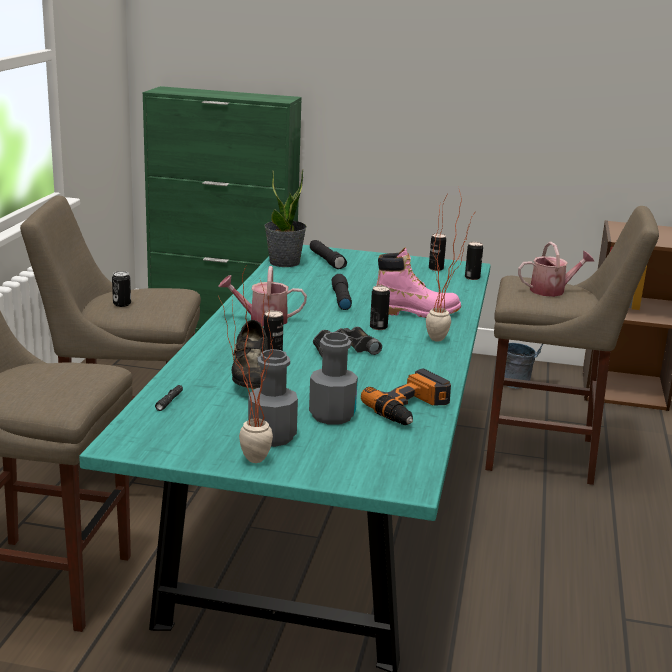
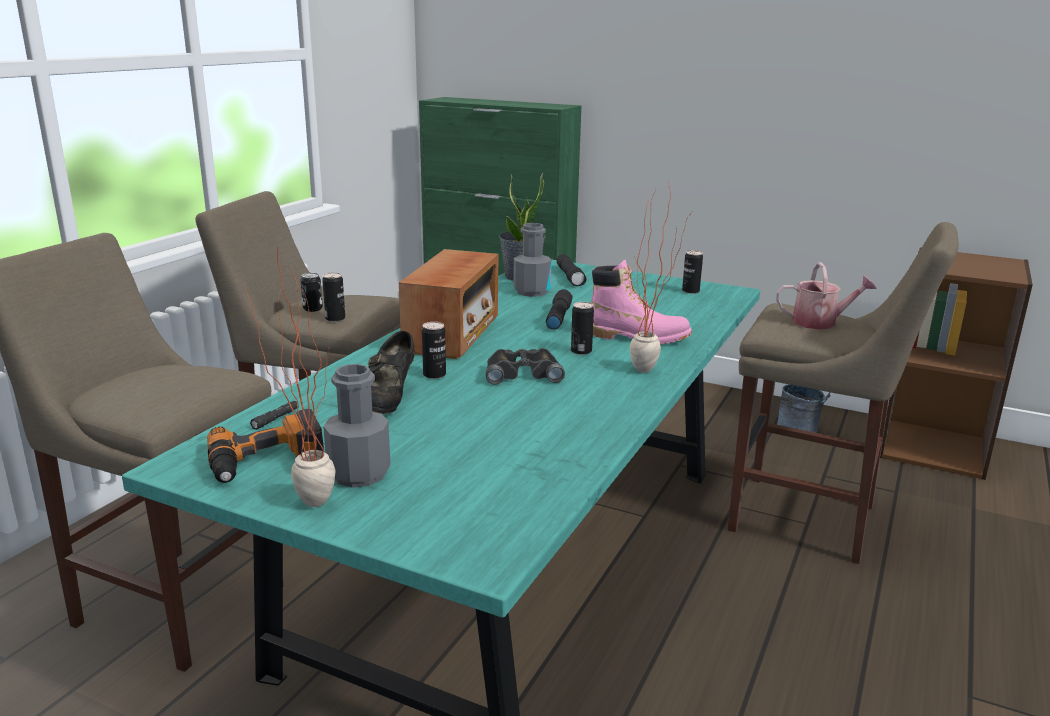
camera: 15 degrees right, 0 degrees up
(262, 320) = (453, 335): watering can -> radio
(332, 415) = (452, 453): grey bottle -> grey bottle (531, 291)
(411, 409) = (557, 454): power drill -> power drill (267, 460)
(472, 277) = (729, 303): can -> can (335, 319)

